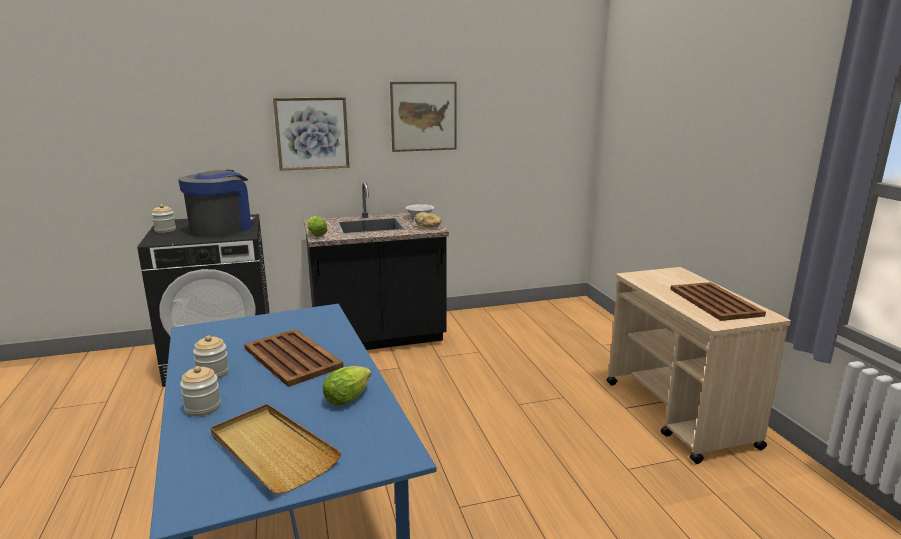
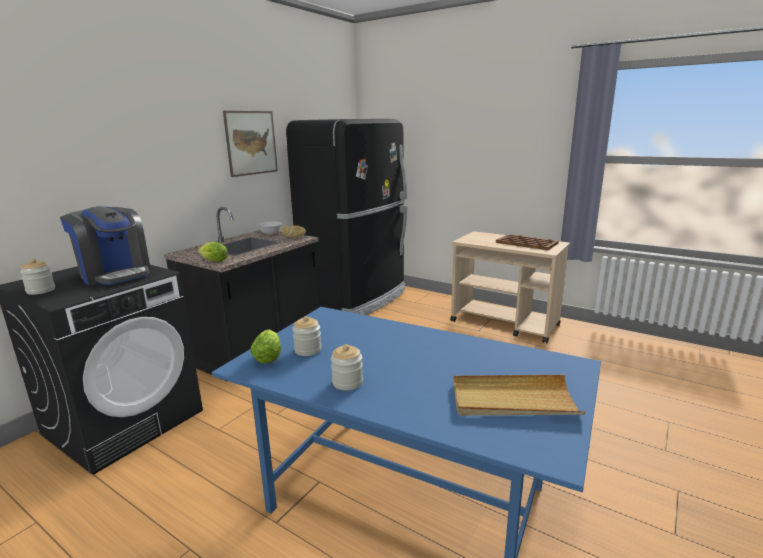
camera: 40 degrees left, 0 degrees up
(203, 407) = (402, 404): jar -> jar (308, 350)
(222, 229) = (115, 274): coffee machine -> coffee machine turned 150 degrees clockwise
(292, 357) = (379, 348): brown tray -> none
(312, 133) = (160, 163): picture -> none
(349, 397) = (477, 352): lettuce -> lettuce (268, 356)
(540, 319) = (356, 299): none -> black fridge

